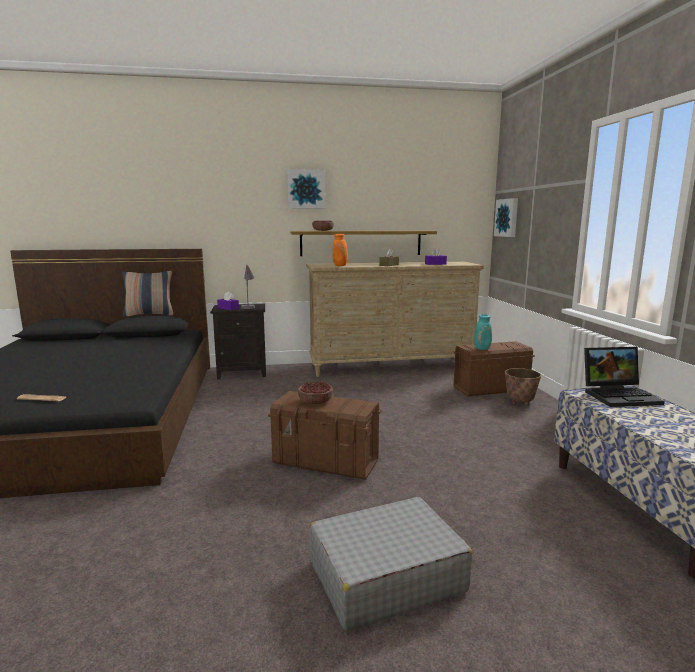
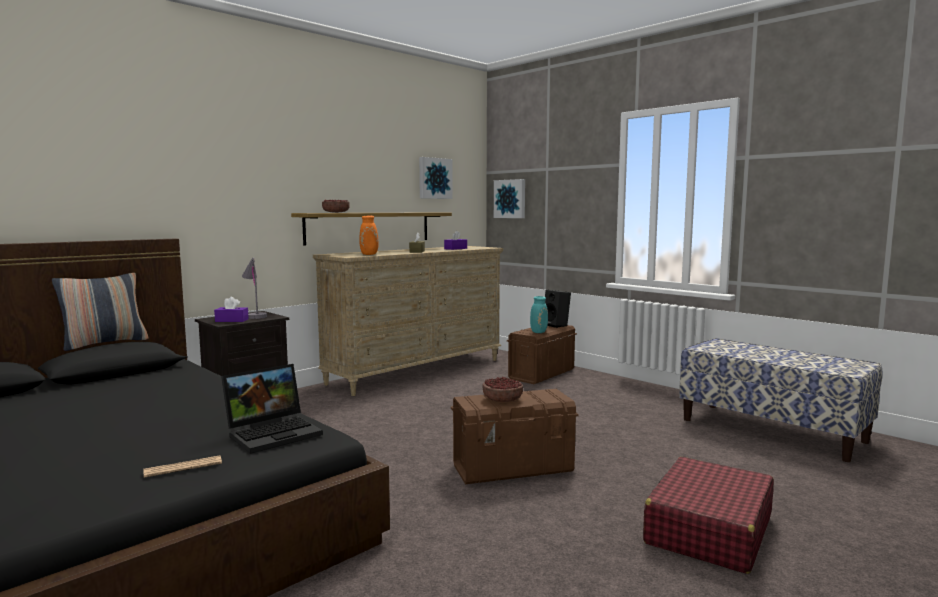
camera: 35 degrees left, 5 degrees down
(306, 189) = (308, 160): picture -> picture (434, 178)
(385, 576) = (708, 530): grey suitcase -> red suitcase
(516, 344) = (557, 325): none -> black speaker
(520, 402) = (582, 380): planter -> none
(620, 395) = (723, 345): laptop -> laptop (274, 432)

